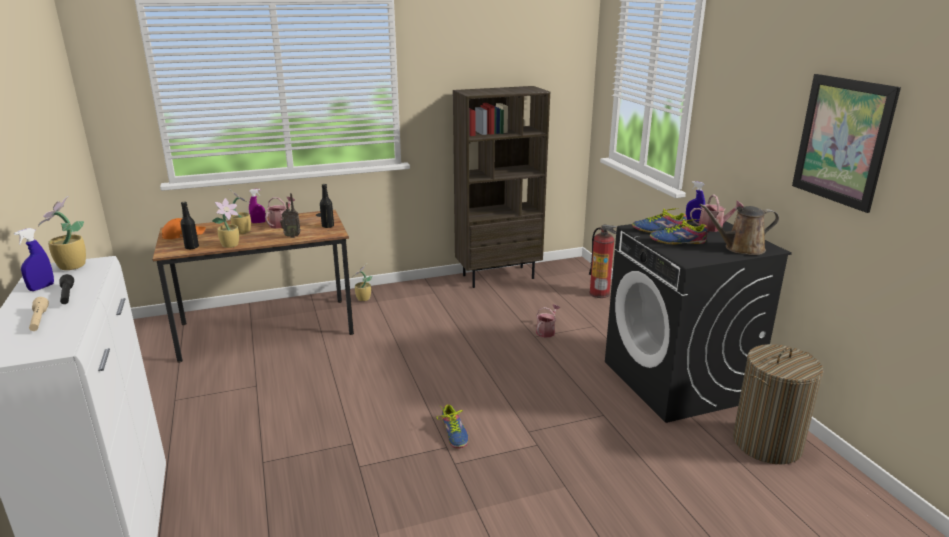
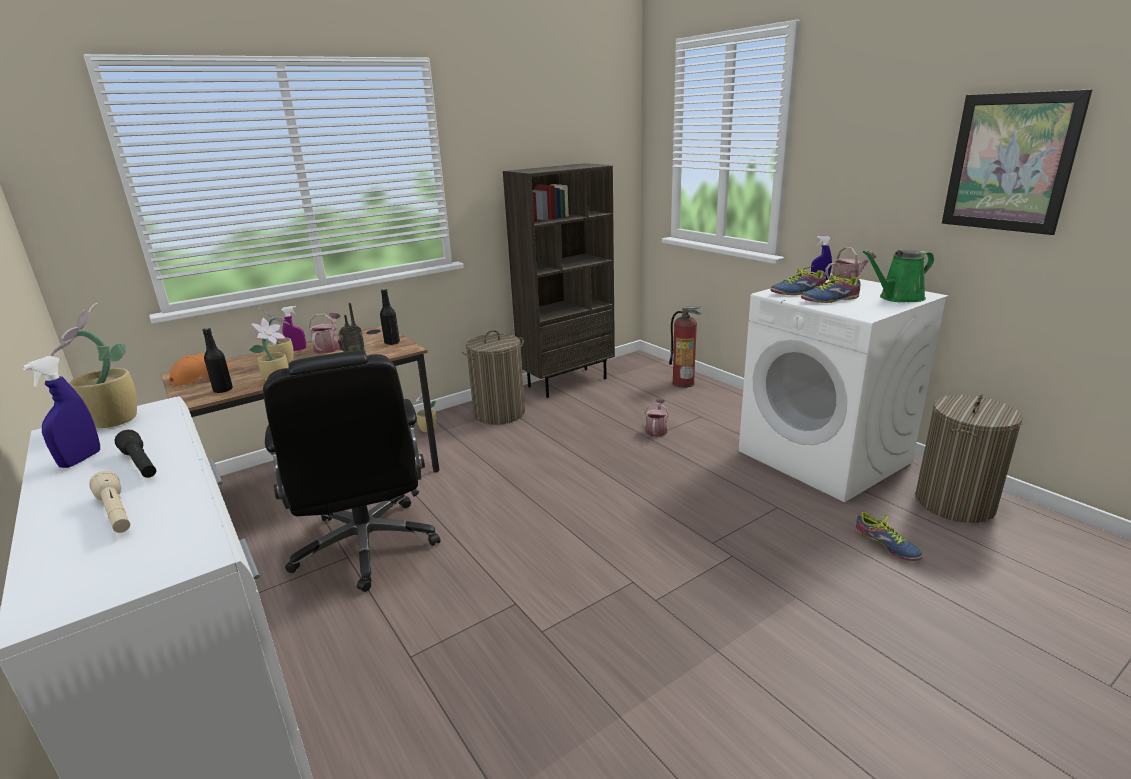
camera: 15 degrees left, 0 degrees up
(272, 381) = (366, 546): none -> black office chair
(426, 295) = (499, 413): none -> laundry basket
(454, 433) = (631, 563): shoe -> shoe (887, 544)
(679, 381) = (824, 457): black washing machine -> white washing machine
(740, 248) = (898, 298): brown watering can -> green watering can

